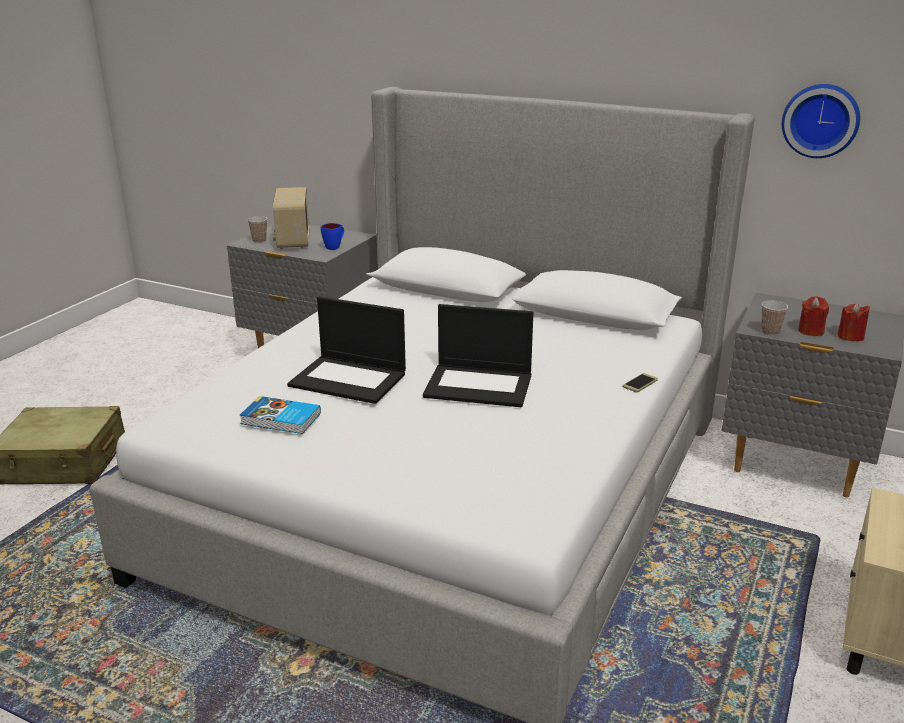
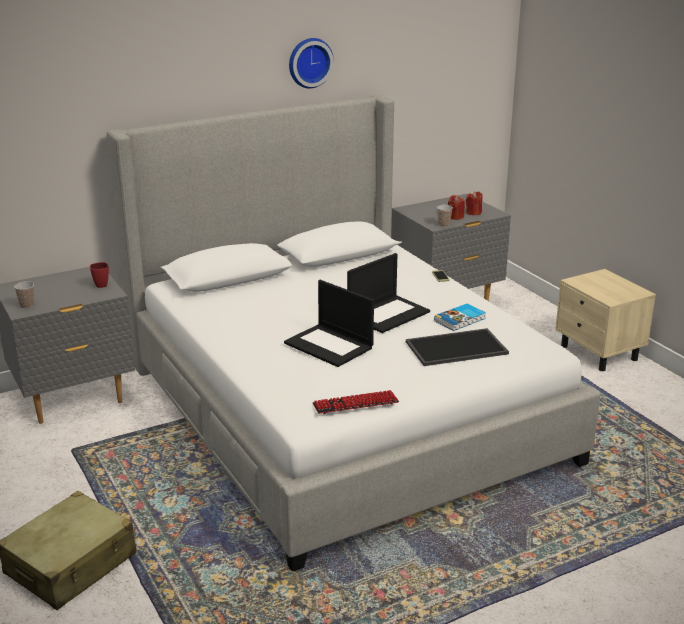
camera: 55 degrees left, 0 degrees up
(224, 437) = (355, 404): none -> keyboard
(280, 419) = (357, 380): book -> book (461, 320)
(292, 241) = (55, 294): radio -> none
(335, 247) = (100, 284): blue mug -> red mug
(349, 379) = (330, 345): laptop -> laptop turned 75 degrees clockwise
(442, 455) = (456, 348): none -> tray
(820, 120) = (410, 89): wall clock -> wall clock (309, 62)

